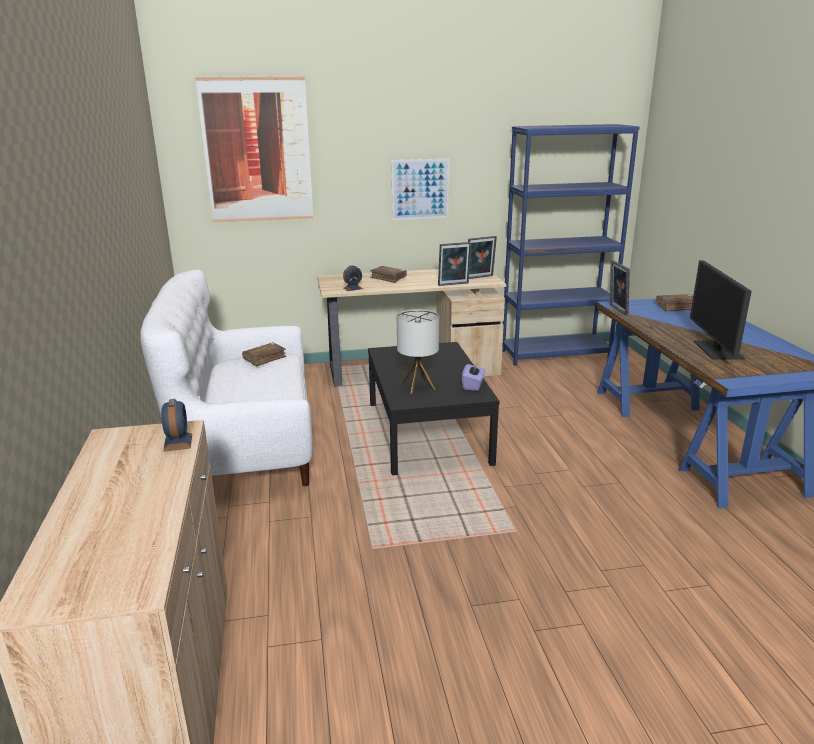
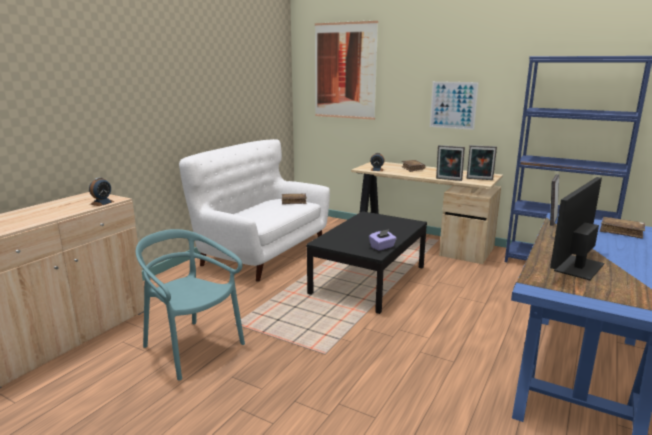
camera: 40 degrees right, 5 degrees down
(373, 602) = (192, 348): none -> turquoise chair
(417, 386) = (347, 237): table lamp -> none

